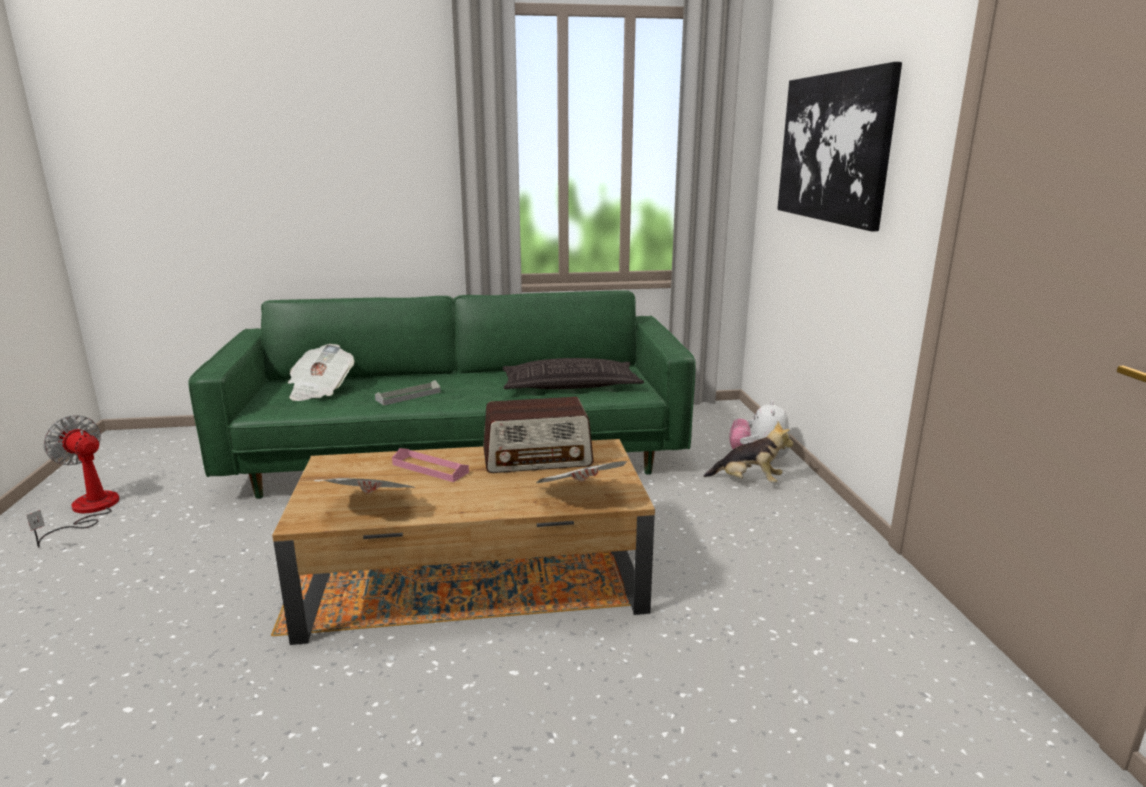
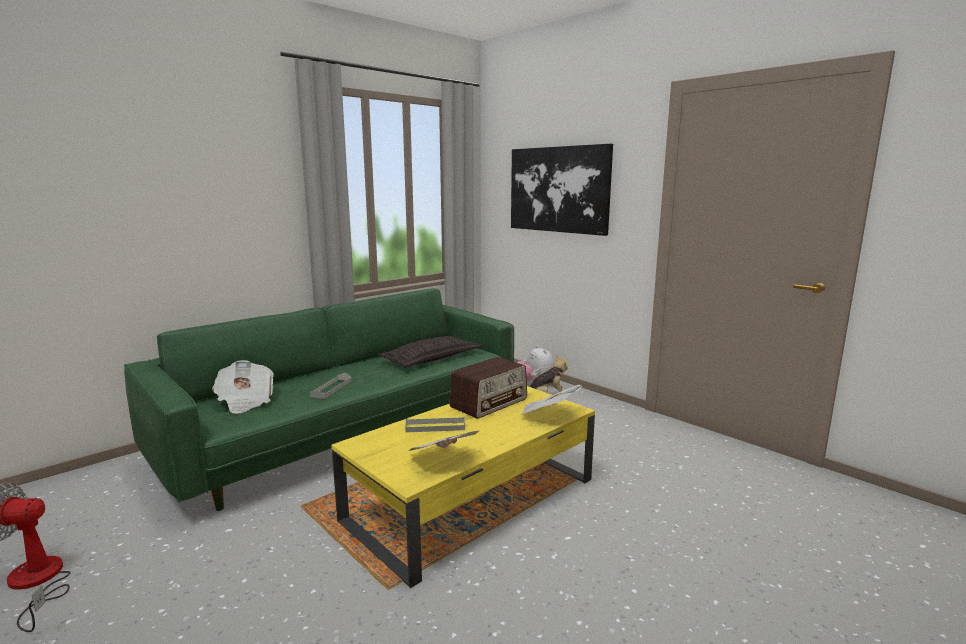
camera: 35 degrees left, 5 degrees down
(430, 468) = (435, 427): pink tray -> grey tray
(477, 578) = (473, 499): brown coffee table -> yellow coffee table

